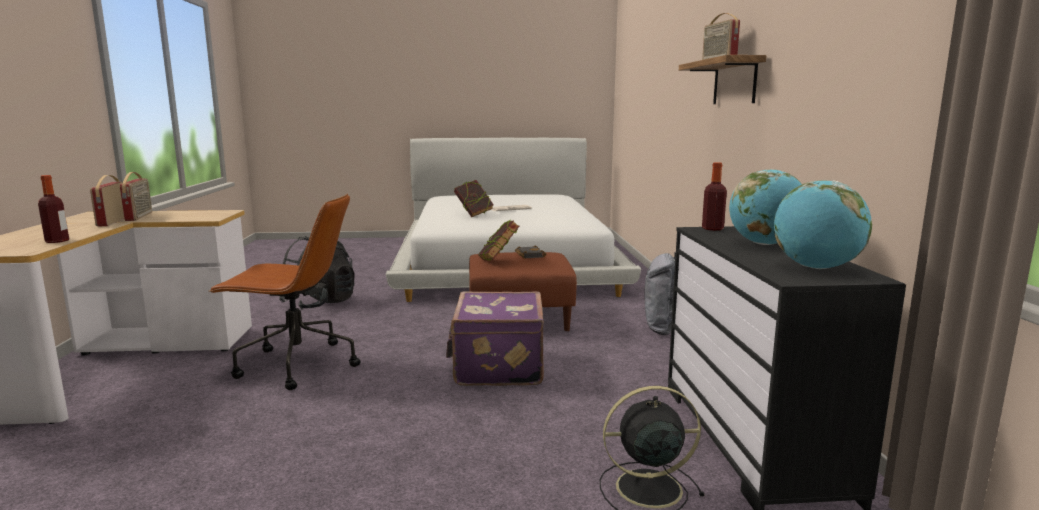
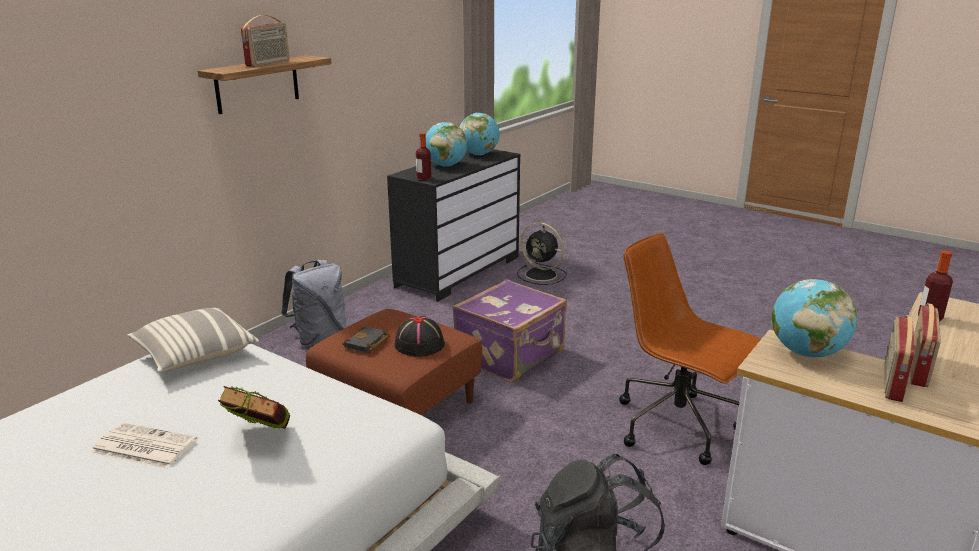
camera: 140 degrees left, 10 degrees up
(194, 217) = (806, 353): none -> globe
(498, 261) = (419, 344): book -> black hat
(574, 220) = (194, 355): none -> pillow

